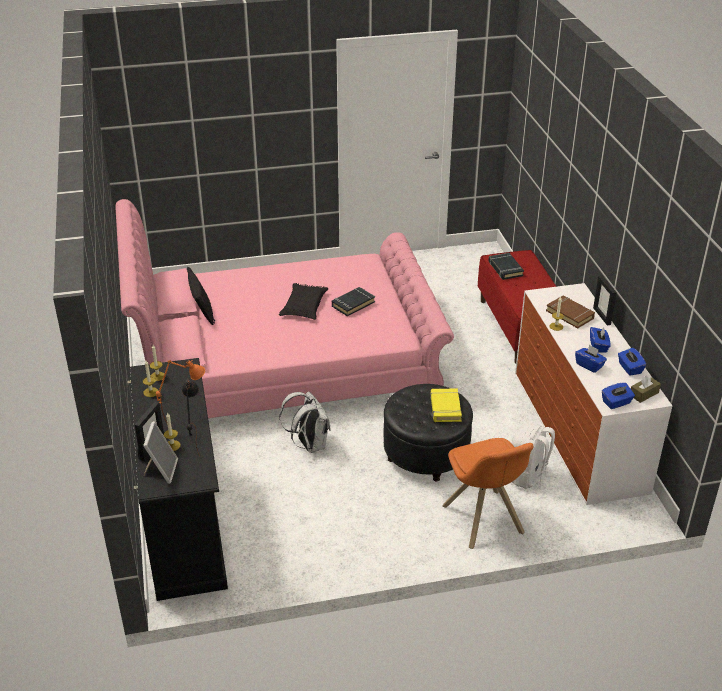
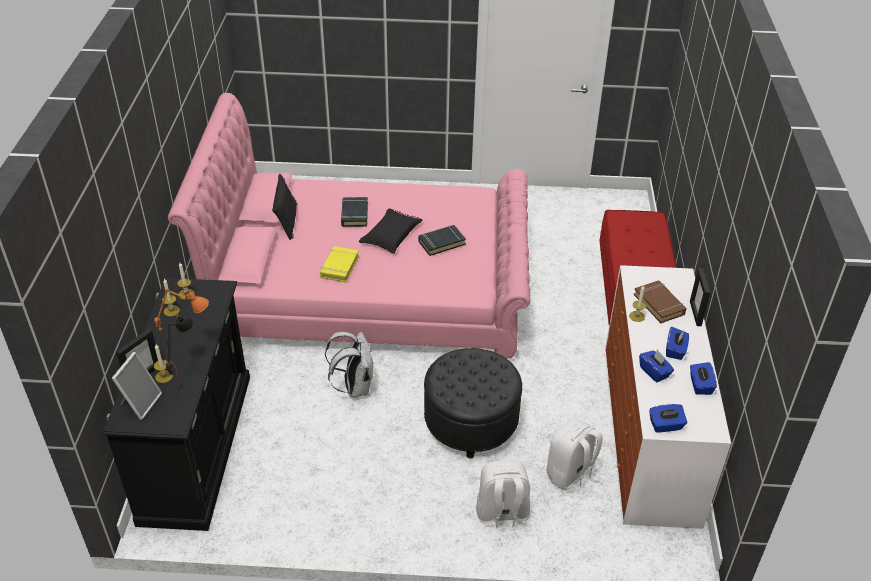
camera: 15 degrees right, 5 degrees up
(445, 408) = (491, 383): yellow book -> yellow book (339, 267)
(483, 519) = (502, 515): orange chair -> white backpack
(505, 269) = (625, 230): black book -> black book (354, 214)
(644, 394) = (703, 421): brown tissue box -> none

